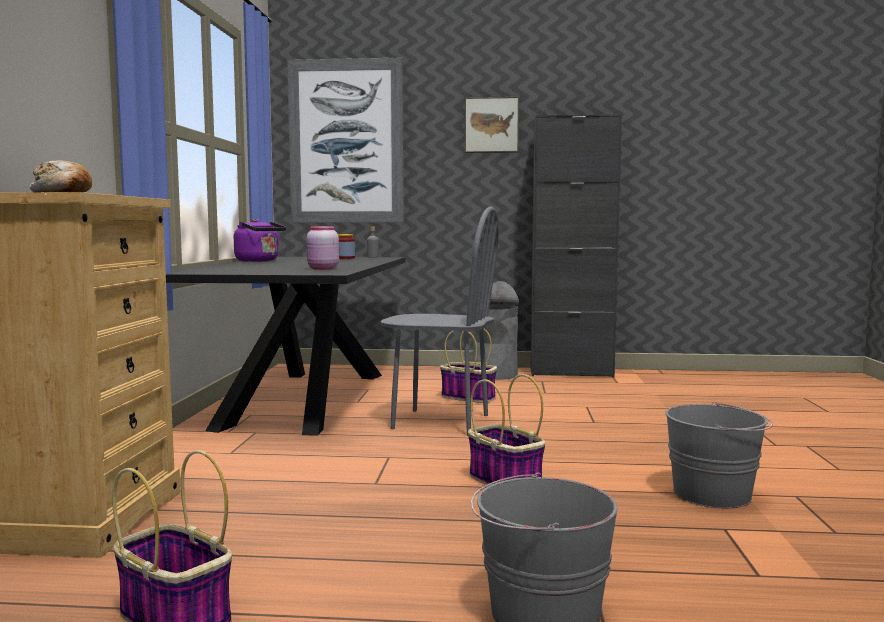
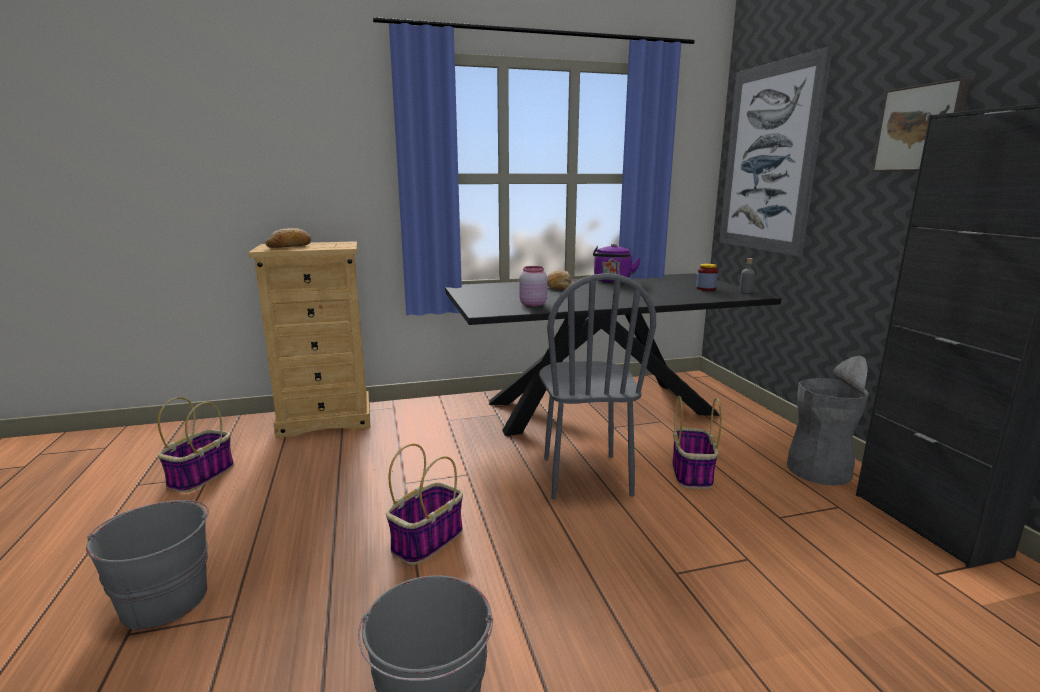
camera: 70 degrees right, 10 degrees up
(252, 265) = (559, 286): none -> bread

